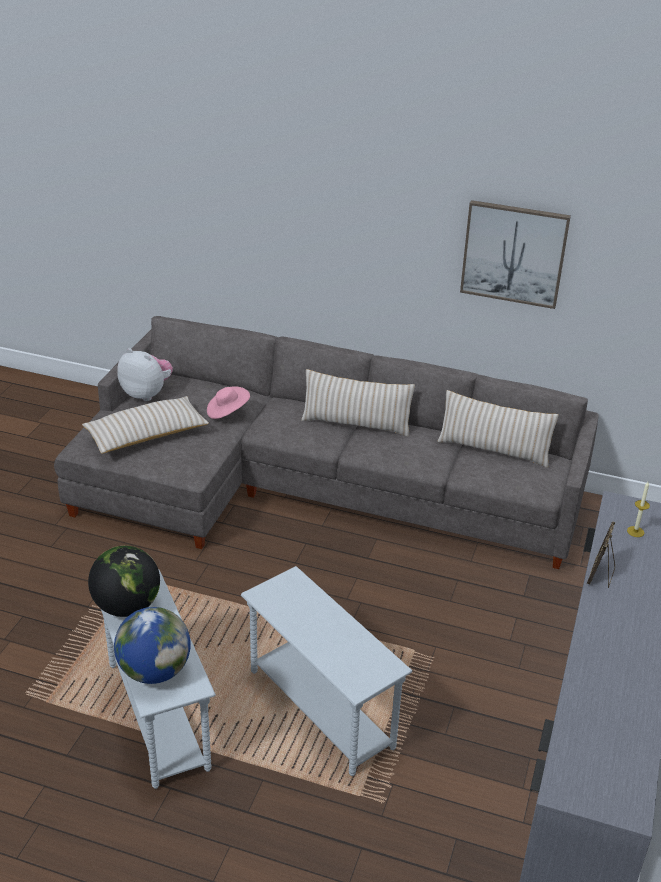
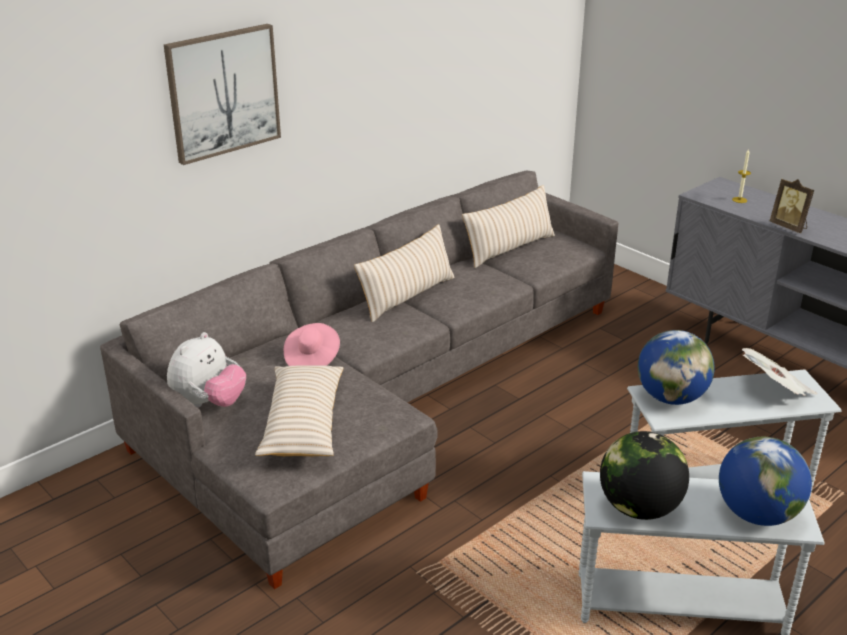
camera: 60 degrees left, 5 degrees down
(147, 394) = (209, 404): plush toy -> plush toy turned 150 degrees clockwise
(294, 593) = (670, 397): none -> globe
(355, 655) = (775, 390): none -> newspaper
(514, 253) = (446, 61): picture -> picture (223, 92)

